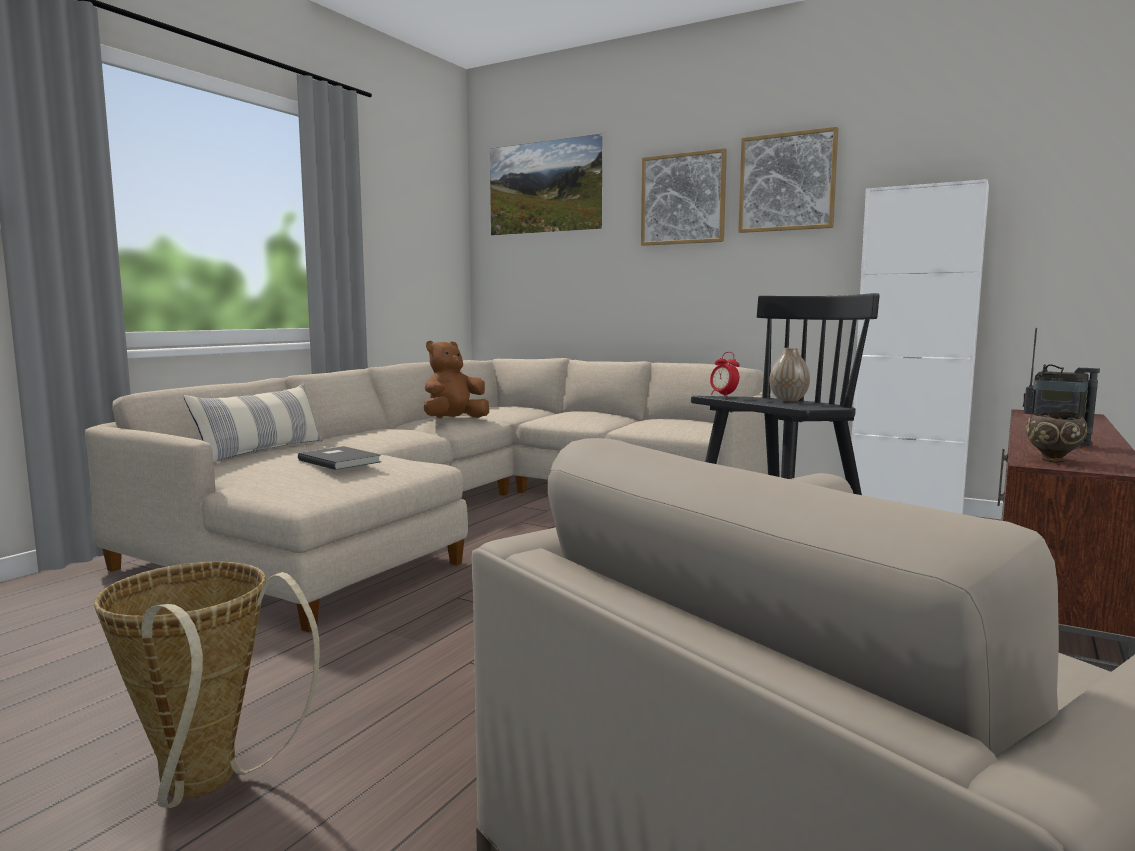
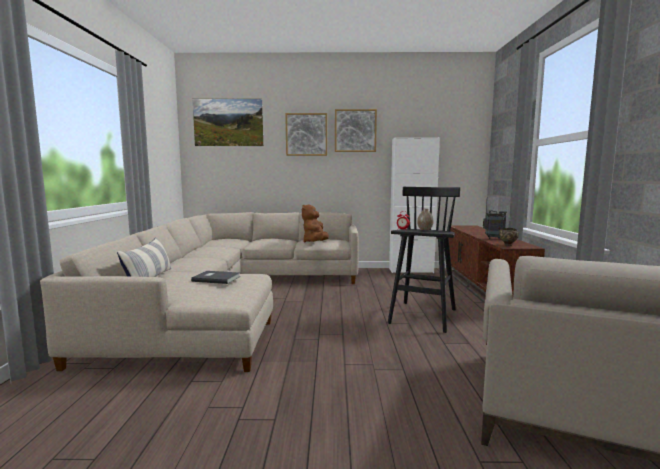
camera: 30 degrees left, 0 degrees up
(206, 787) = (320, 450): basket -> none
(454, 420) = (214, 249): brown plush toy -> brown plush toy (315, 242)

